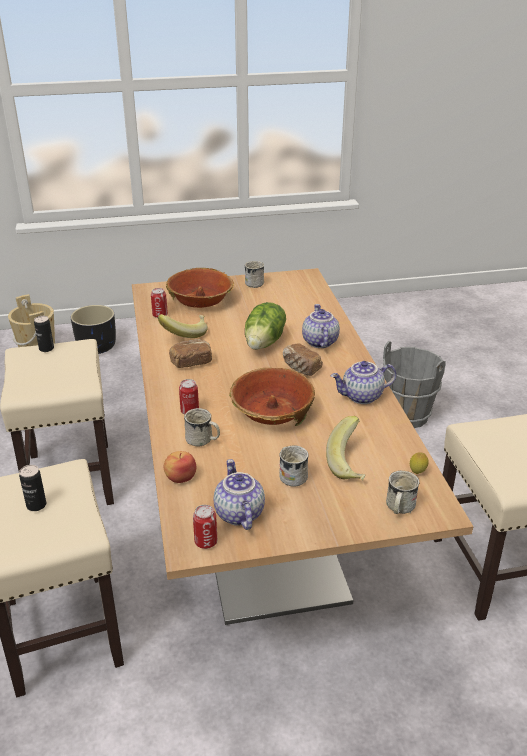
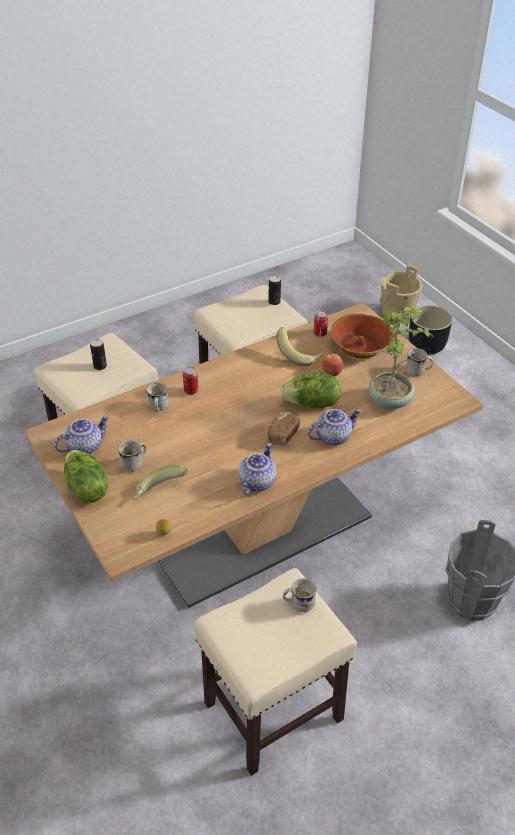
camera: 70 degrees right, 10 degrees up
(180, 477) = (113, 409): apple -> apple (332, 371)
(191, 362) = (257, 372): bread -> none
(206, 542) = (53, 439): can -> none
(272, 412) = (210, 433): bowl -> none
(286, 303) = (390, 400): none -> potted plant
(318, 524) = (86, 489): none -> lettuce
(362, 397) = (256, 482): teapot -> teapot turned 60 degrees clockwise
(398, 508) = (117, 529): white mug -> white mug (298, 603)

